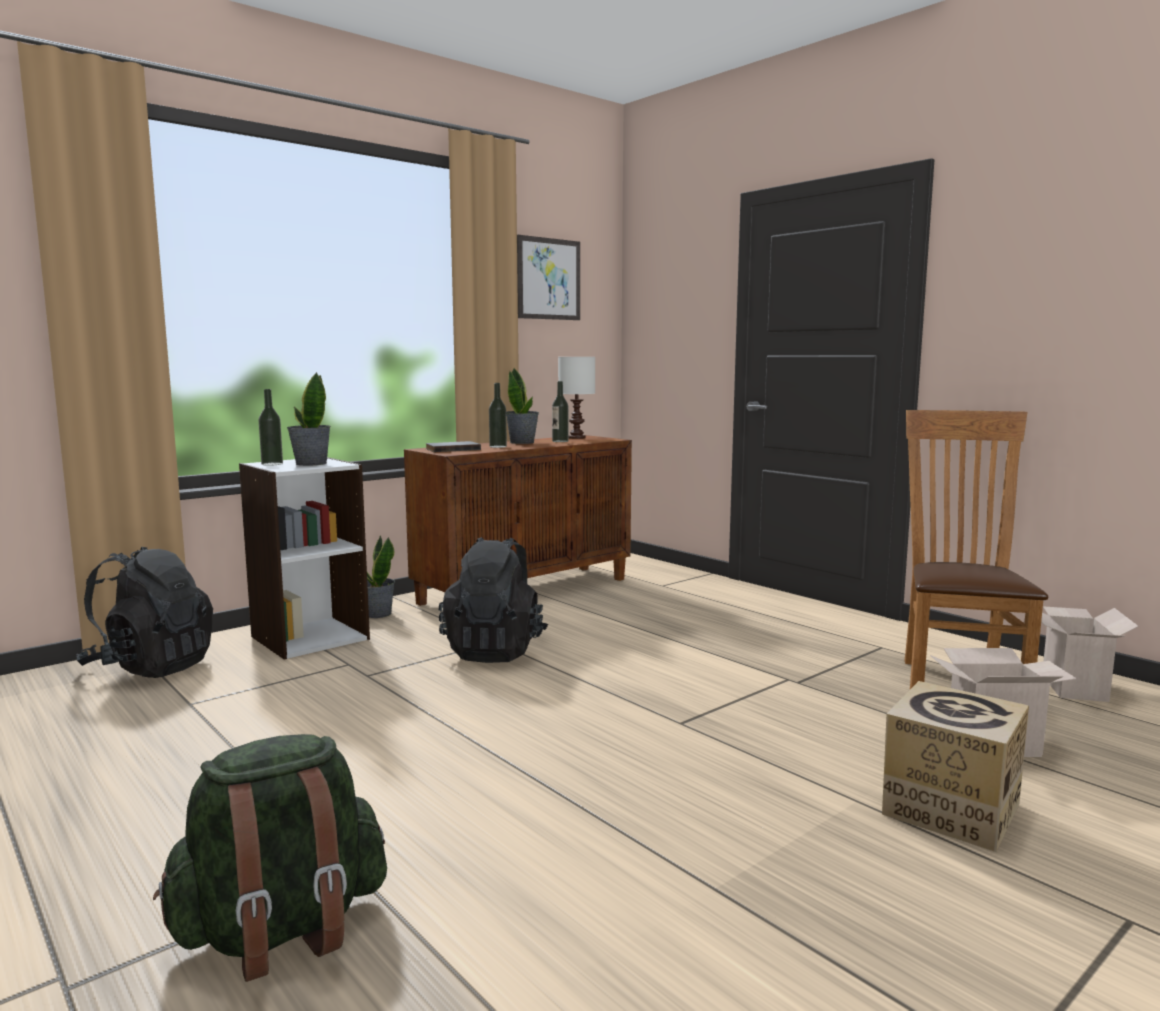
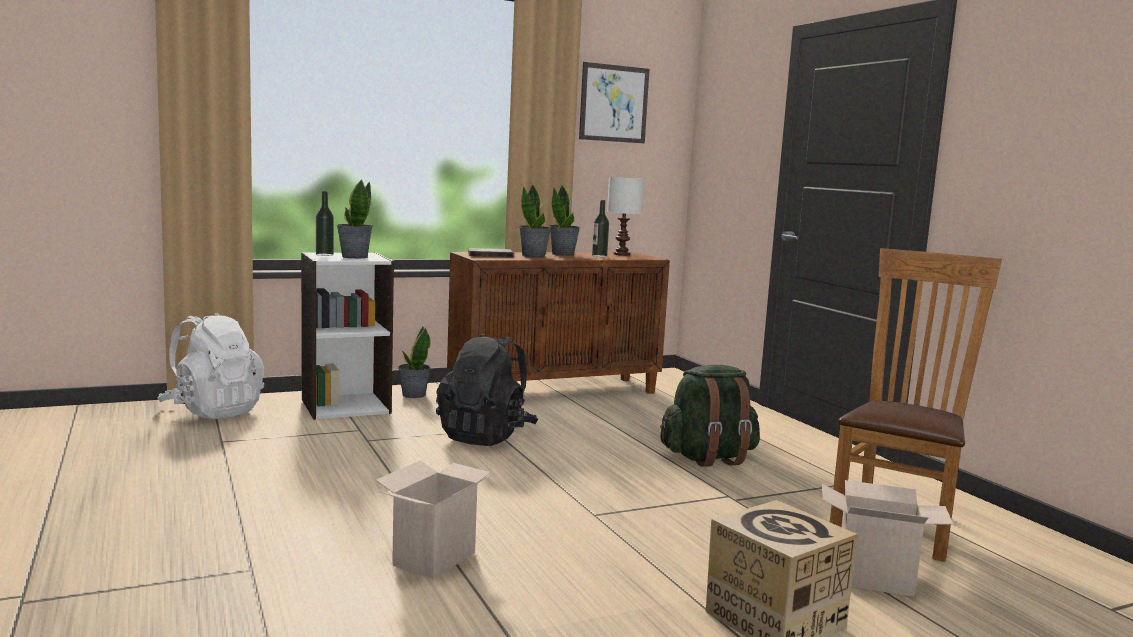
camera: 15 degrees right, 0 degrees up
(151, 667) = (213, 411): black backpack -> white backpack
(282, 930) = (174, 597): green backpack -> green backpack (708, 458)
(498, 446) = (533, 256): bottle -> potted plant
(1071, 687) = (1017, 546): cardboard box -> cardboard box (434, 557)

